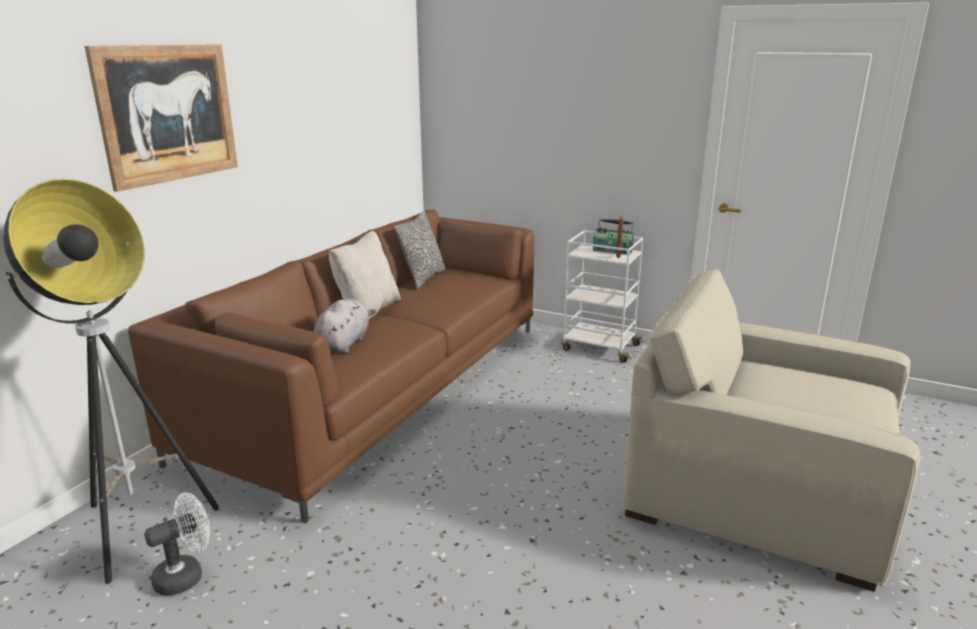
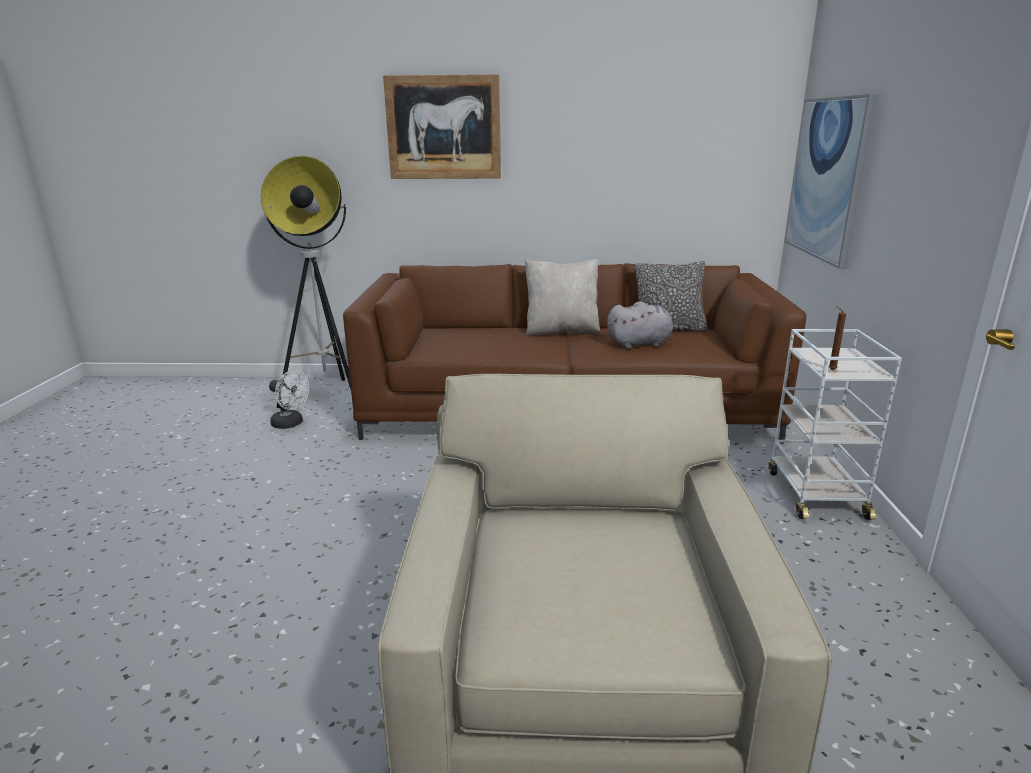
camera: 65 degrees right, 0 degrees up
(344, 343) = (486, 338): grey plush toy -> grey plush toy (641, 344)
(487, 129) = (827, 178): none -> picture
(612, 251) = (855, 364): radio -> none

